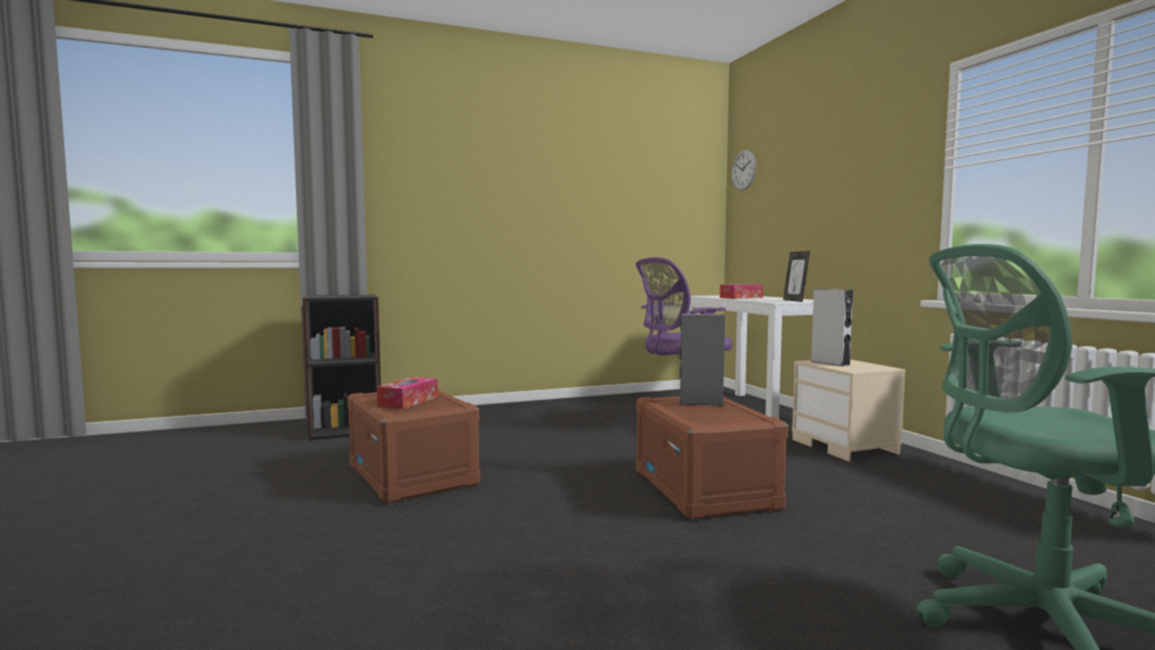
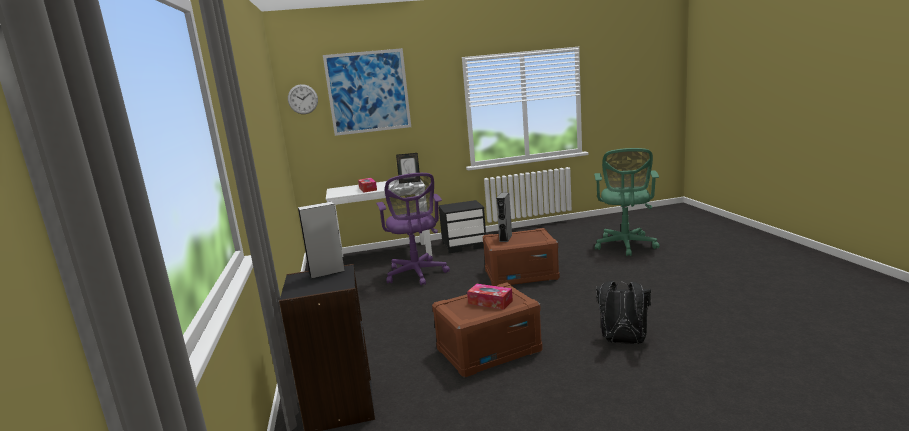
camera: 80 degrees left, 10 degrees up
(371, 570) = (623, 342): none -> black backpack
(805, 154) = (368, 92): none -> picture
(830, 363) = (455, 208): grey speaker -> grey speaker (327, 273)
(845, 447) = (464, 245): beige nightstand -> black nightstand

